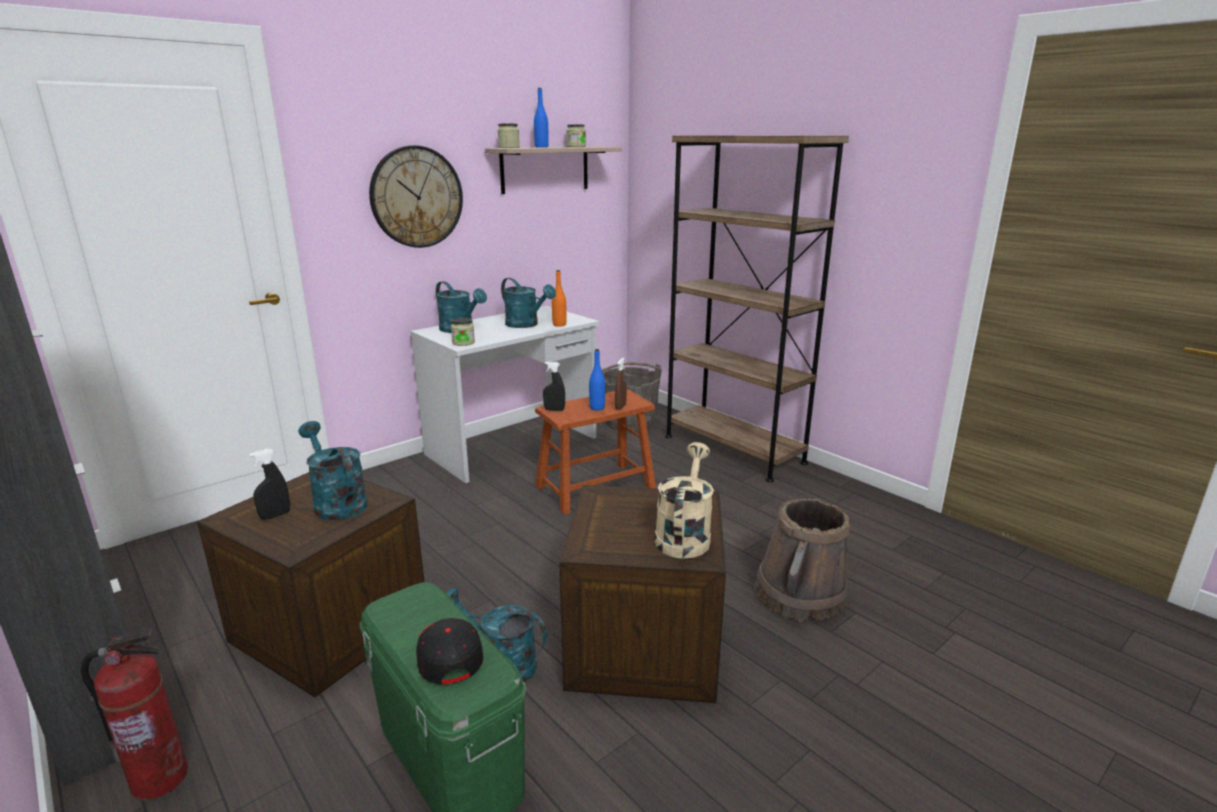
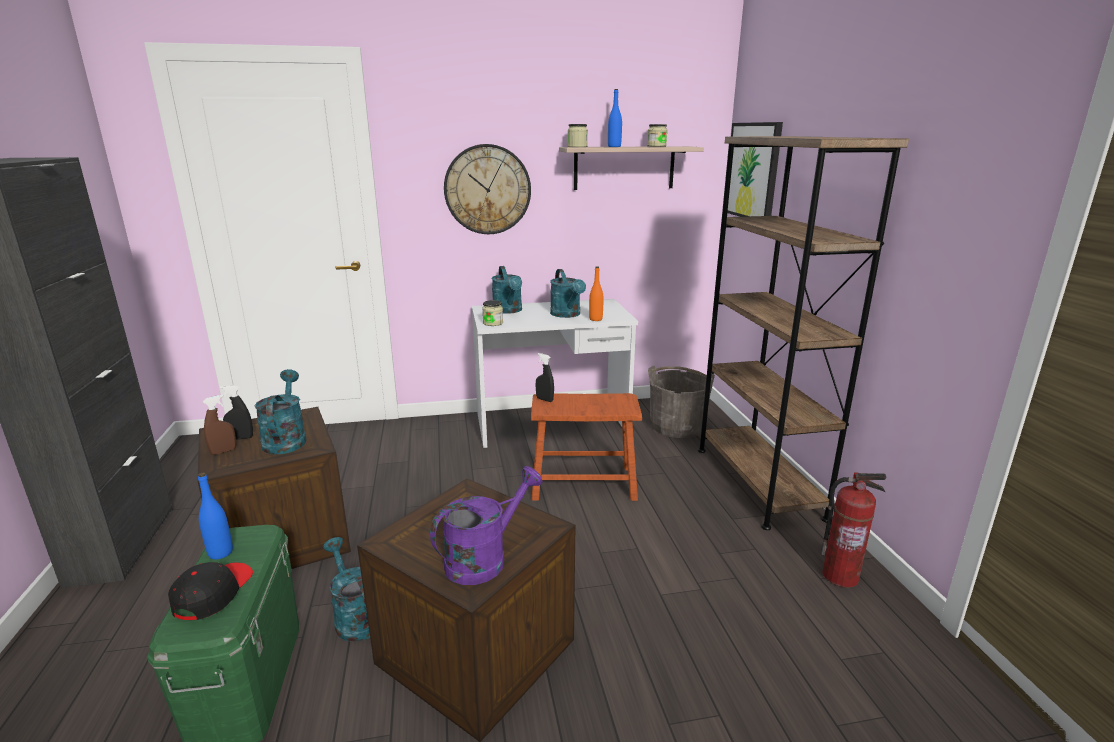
camera: 30 degrees right, 0 degrees up
(161, 778) = (100, 607): fire extinguisher -> fire extinguisher (840, 576)
(597, 408) = (584, 406): blue bottle -> blue bottle (220, 553)
(620, 407) = (606, 410): brown spray bottle -> brown spray bottle (223, 451)
(667, 169) = (753, 171): none -> picture
(684, 535) = (484, 558): beige watering can -> purple watering can
(799, 595) = (674, 667): brown bucket -> none

